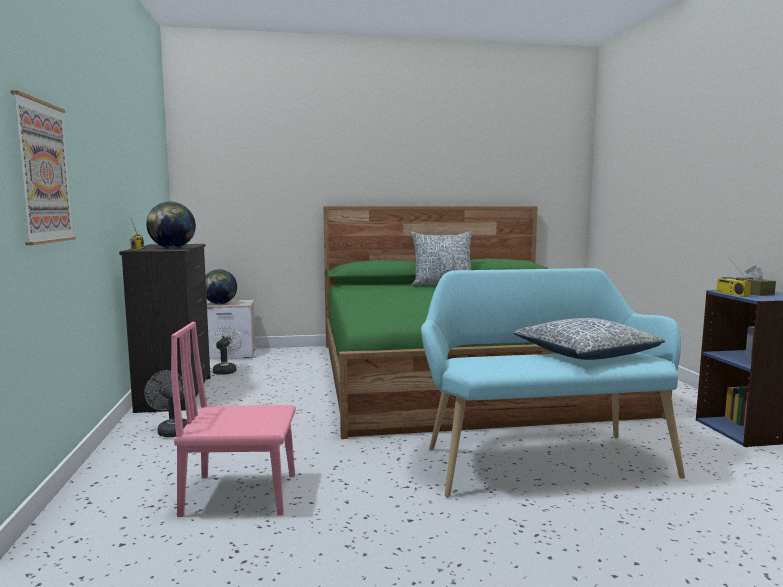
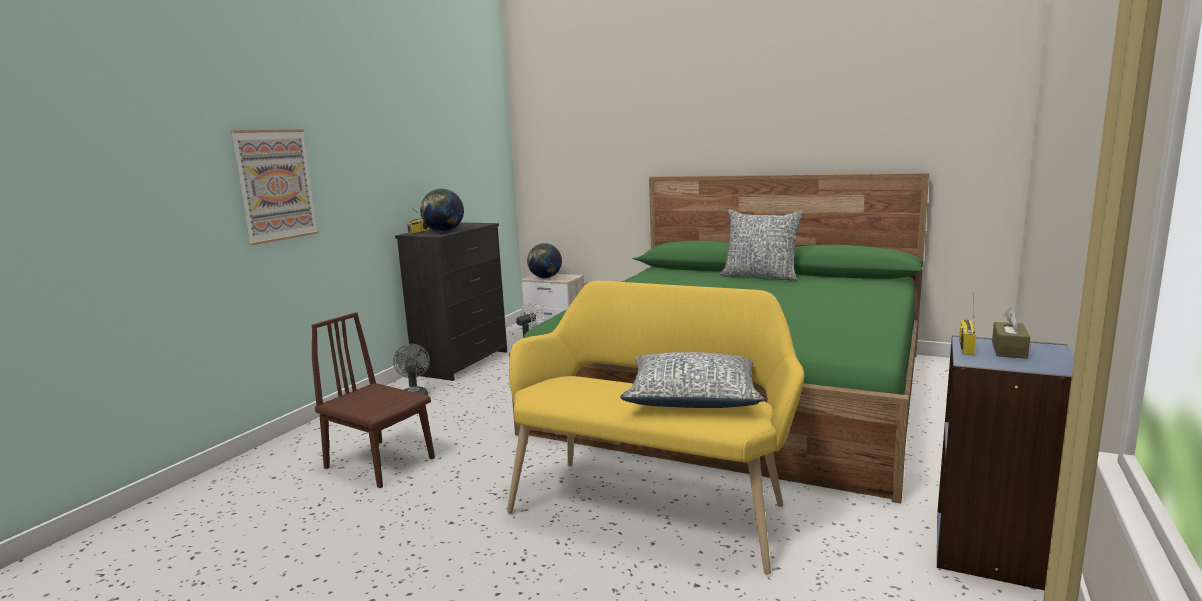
camera: 35 degrees right, 5 degrees up
(240, 494) = (380, 463): pink chair -> brown chair
(541, 459) = (654, 504): turquoise bench -> yellow bench

